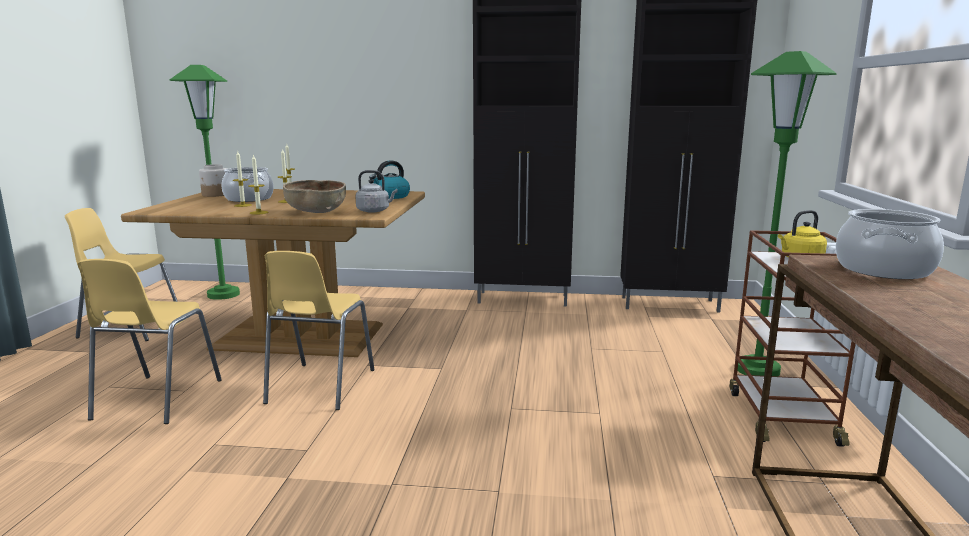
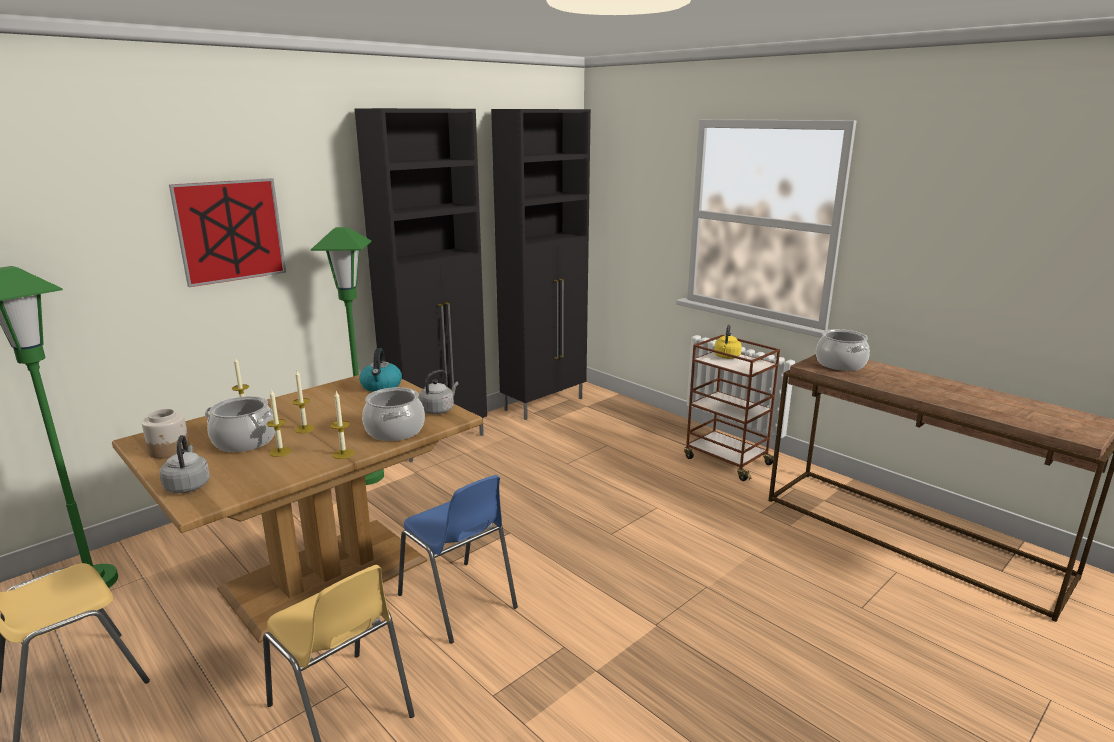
camera: 50 degrees left, 5 degrees up
(172, 205) = (188, 485): none -> grey kettle
(316, 212) = (394, 431): brown bowl -> cooking pot
(319, 387) = (458, 602): yellow chair -> blue chair
(364, 65) = (230, 231): none -> picture
(757, 369) = (669, 434): green floor lamp -> green floor lamp (366, 476)

